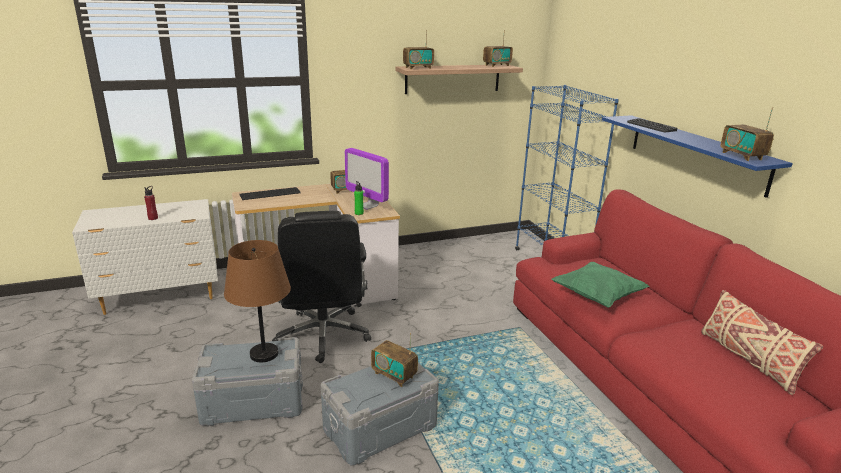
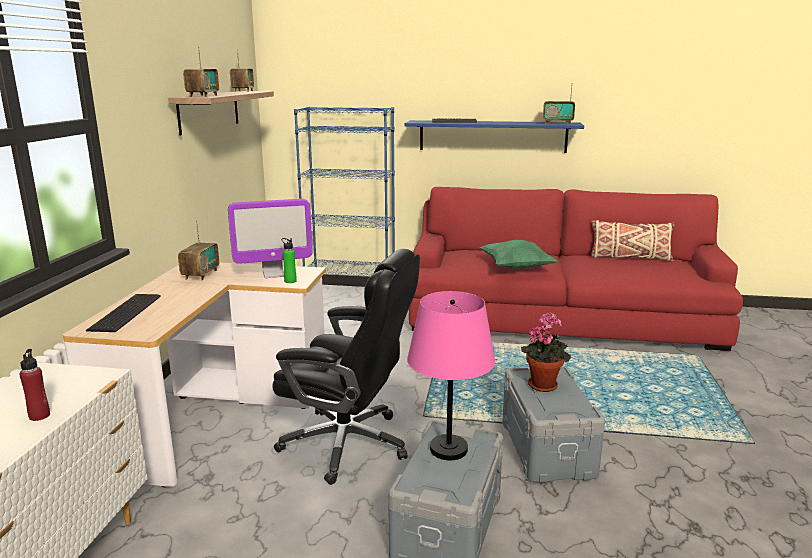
camera: 60 degrees left, 5 degrees down
(264, 354) = (449, 449): brown table lamp -> pink table lamp
(394, 375) = (543, 384): radio -> potted plant

